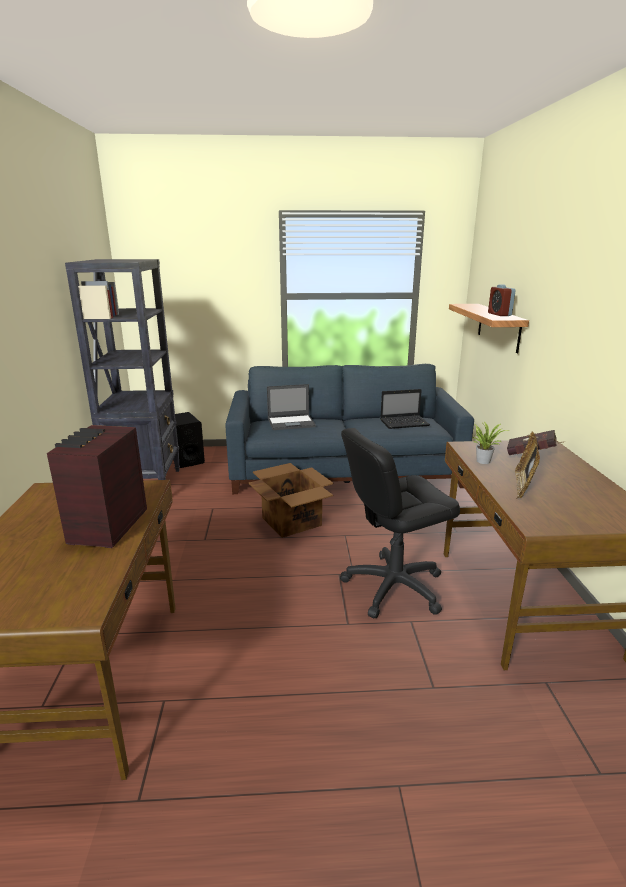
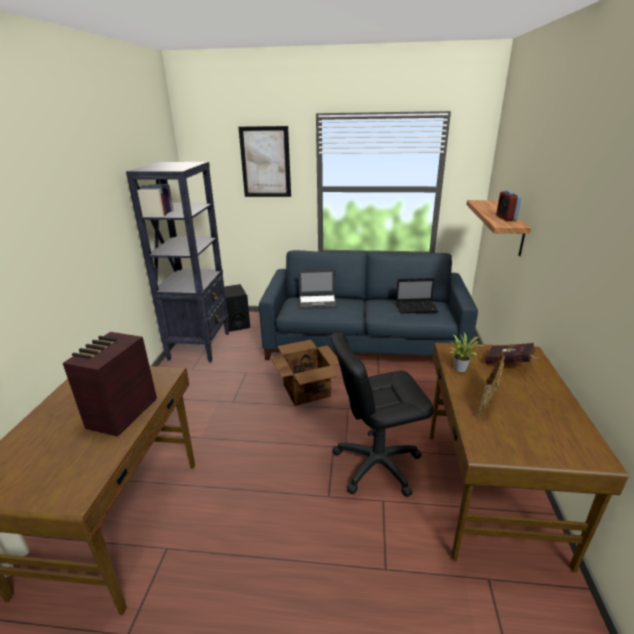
camera: 10 degrees right, 5 degrees up
(220, 265) = (265, 162): none -> picture

